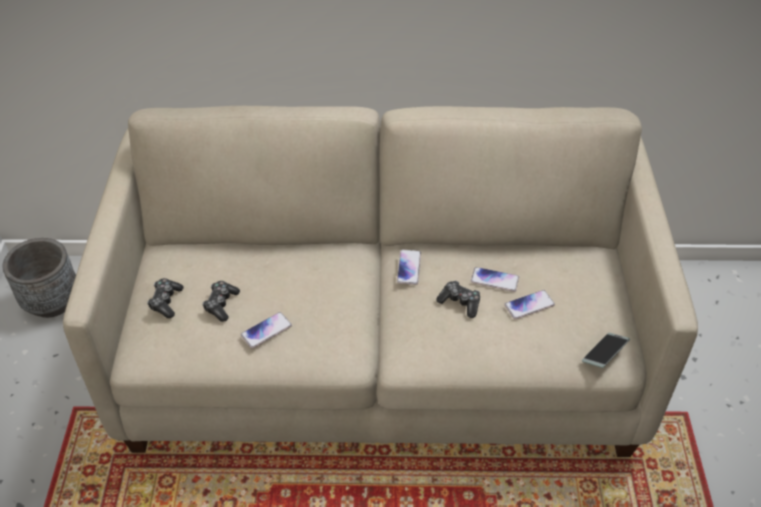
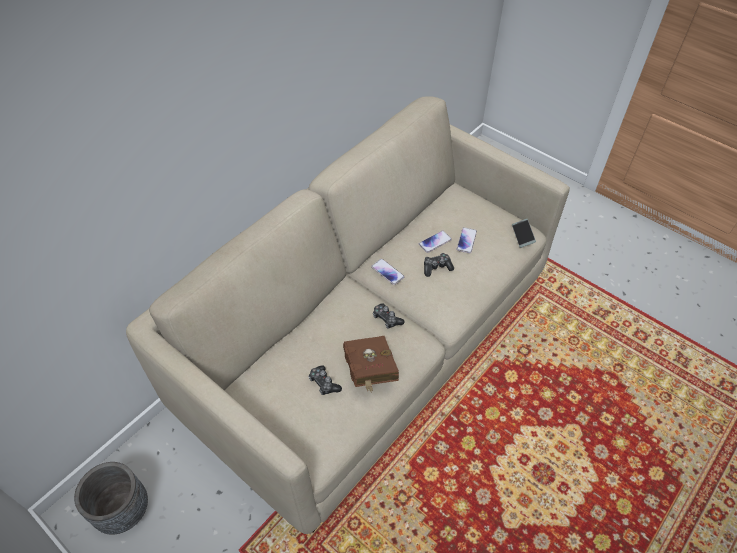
camera: 50 degrees left, 5 degrees up
(166, 302) = (290, 413): game controller -> game controller (386, 319)
(266, 331) = (369, 372): phone -> brown book

